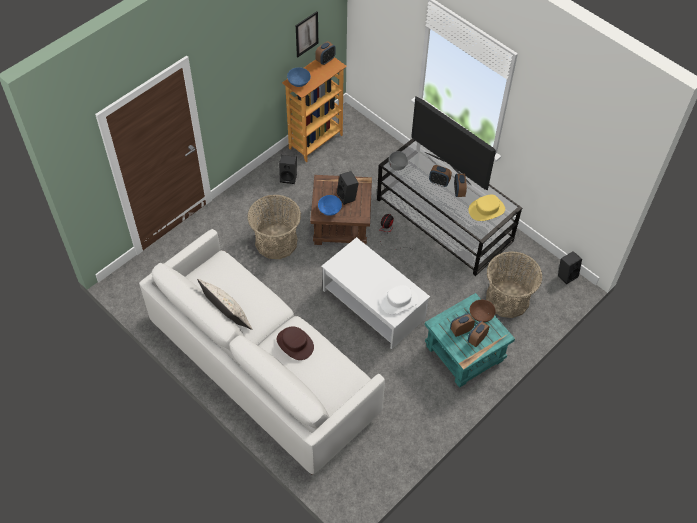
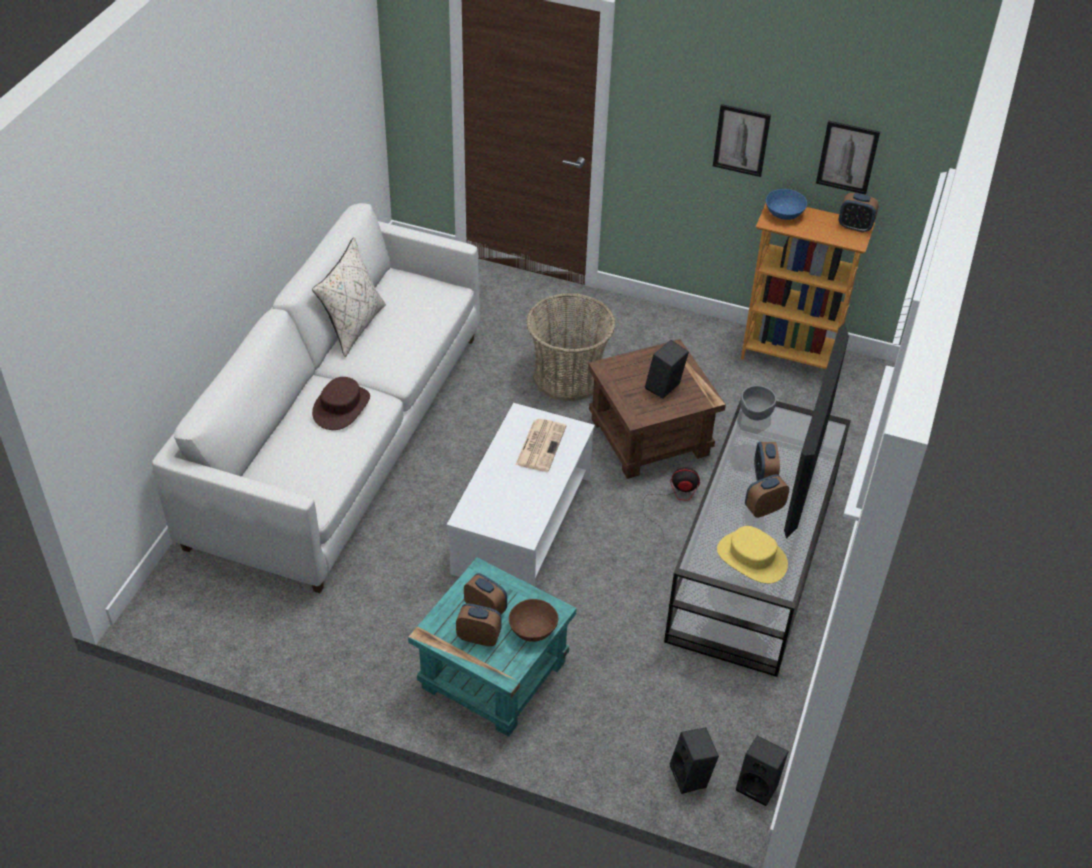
camera: 65 degrees right, 10 degrees down
(261, 68) = (741, 140): none -> picture
(289, 177) = (697, 350): black speaker -> black speaker (692, 777)
(330, 210) = (624, 377): blue bowl -> none
(359, 265) = (540, 445): none -> newspaper
(398, 301) = (501, 513): white hat -> none
(507, 299) = (644, 705): basket -> none

